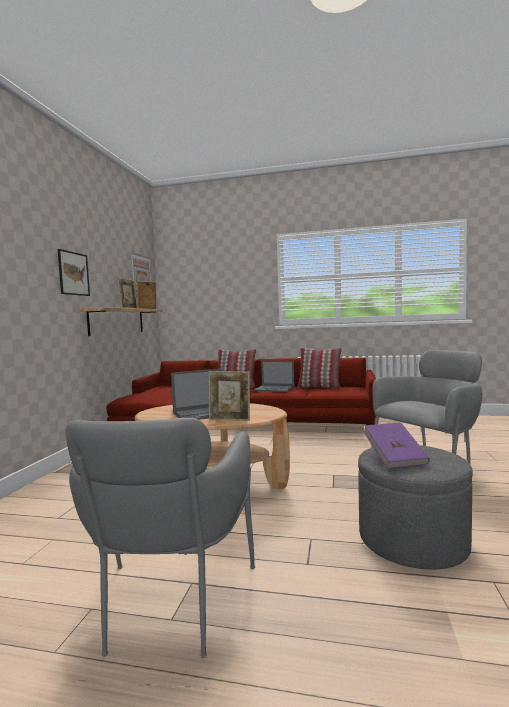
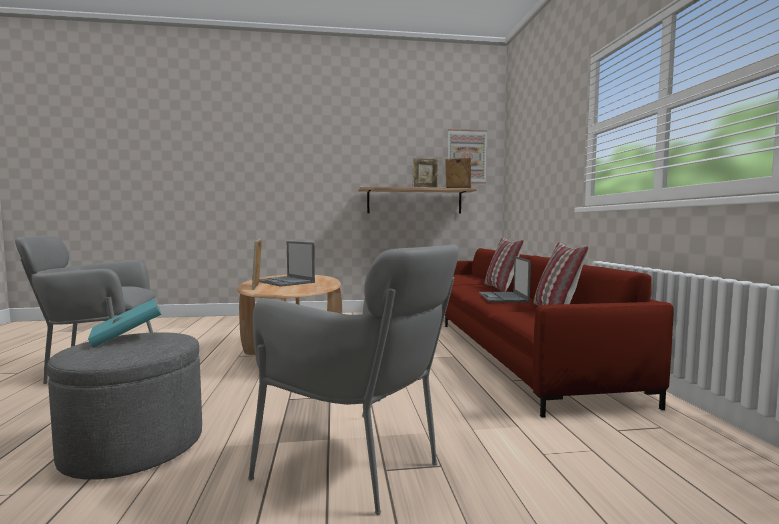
camera: 70 degrees right, 0 degrees up
(73, 273) = (353, 159): picture -> none
(395, 458) = (127, 338): purple book -> turquoise book

